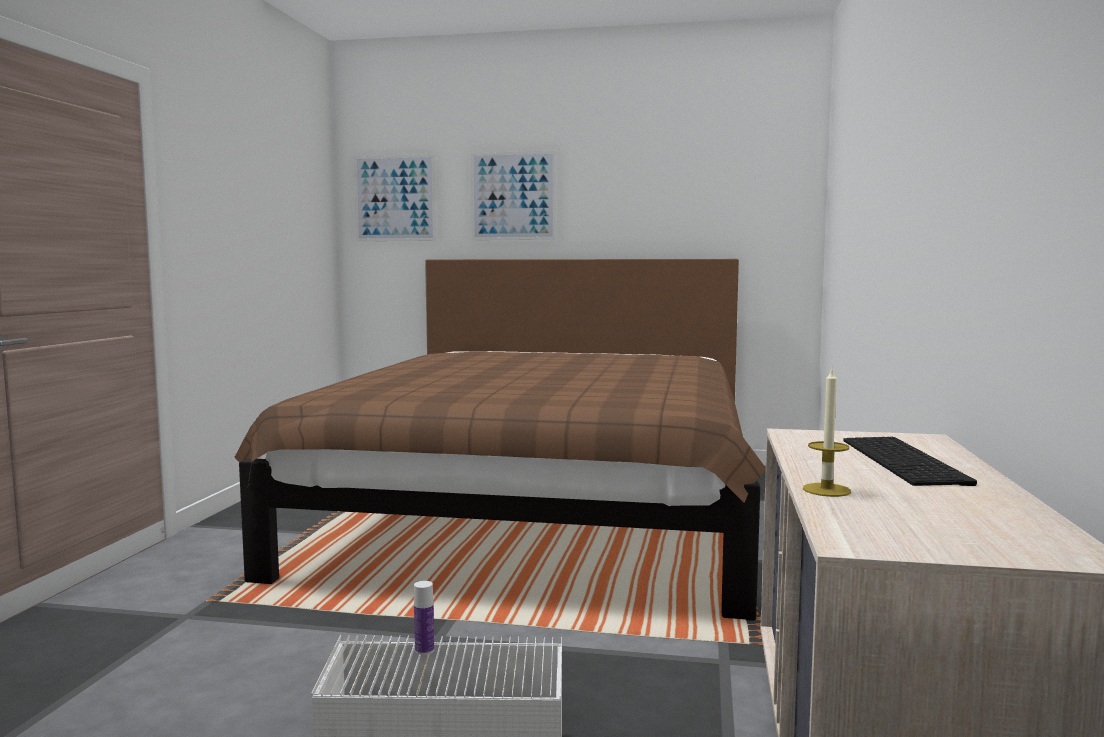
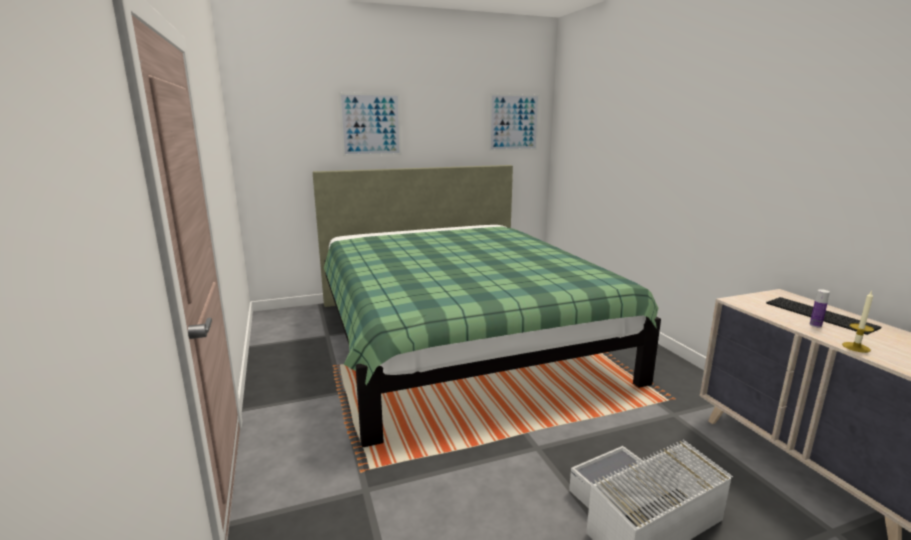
camera: 30 degrees left, 10 degrees up
(395, 198) = (280, 125): picture -> picture (514, 122)
(424, 650) = (645, 474): bottle -> bottle (815, 325)
(541, 512) = (458, 339): brown bed -> green bed

